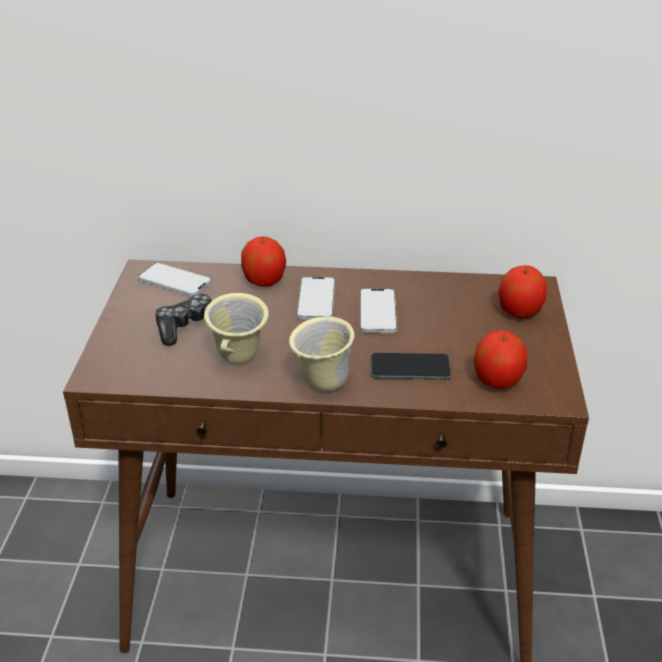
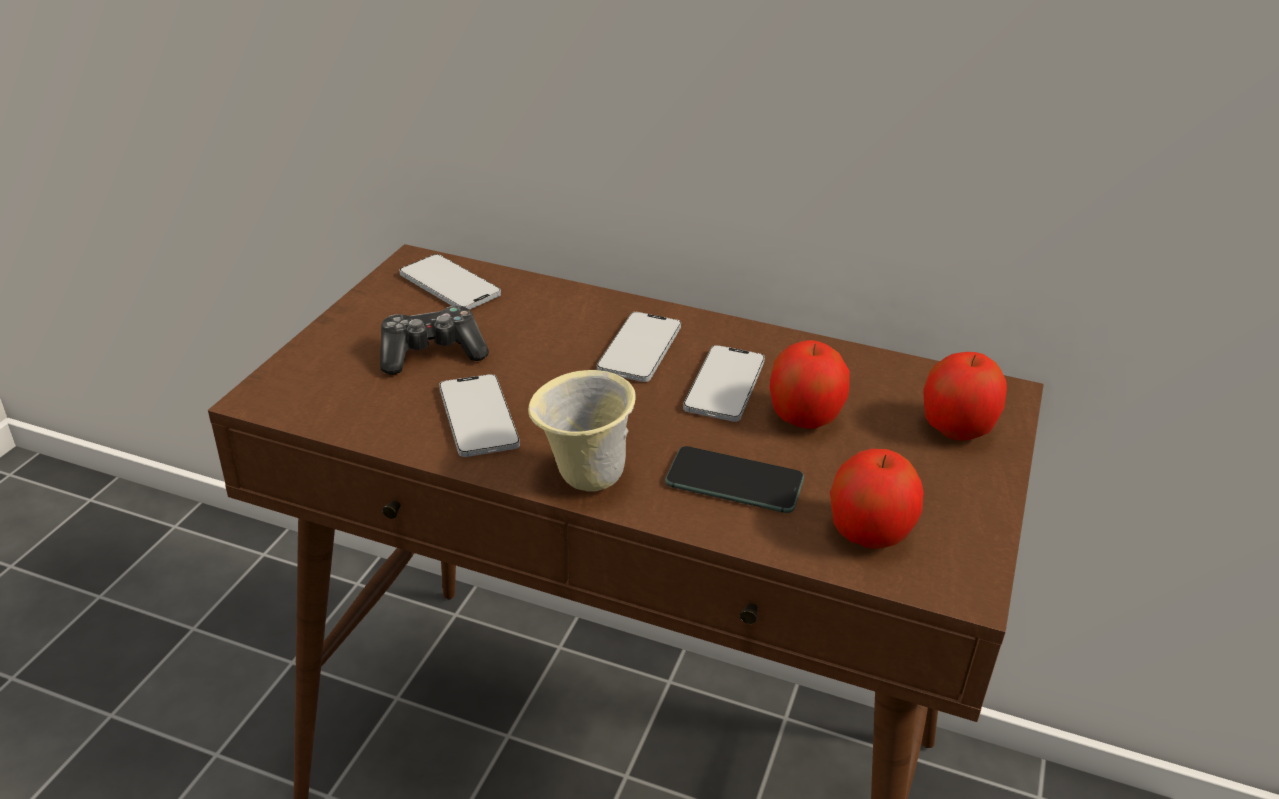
camera: 15 degrees right, 0 degrees up
(240, 361) = (478, 417): beige mug -> phone
(264, 282) = (576, 308): apple -> apple (804, 418)

